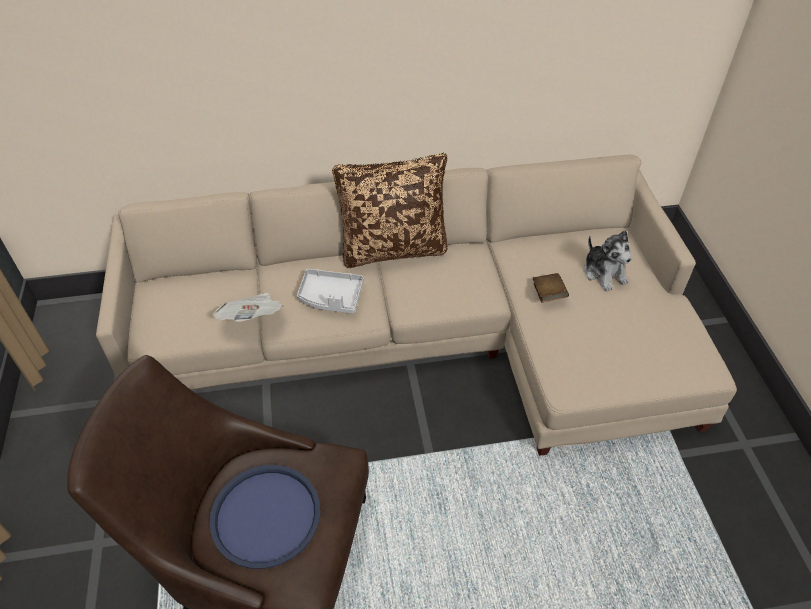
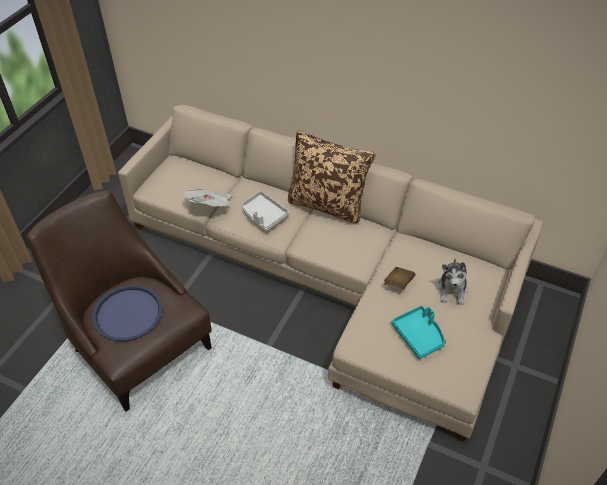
camera: 35 degrees right, 0 degrees up
(620, 338) = (419, 335): none -> turquoise tray

